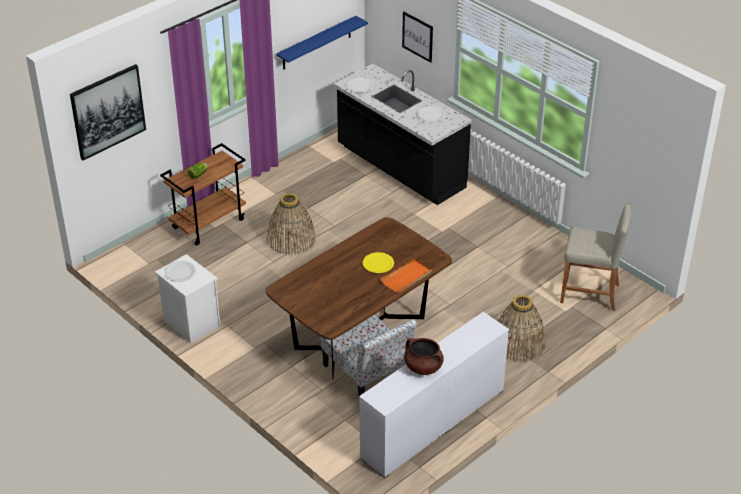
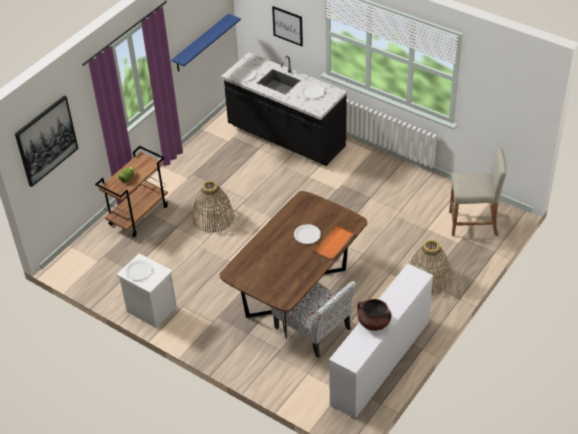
camera: 10 degrees left, 5 degrees up
(378, 263) = (307, 235): yellow plate -> white plate

